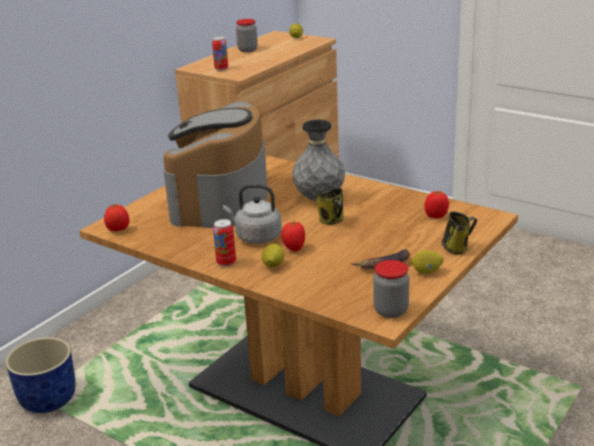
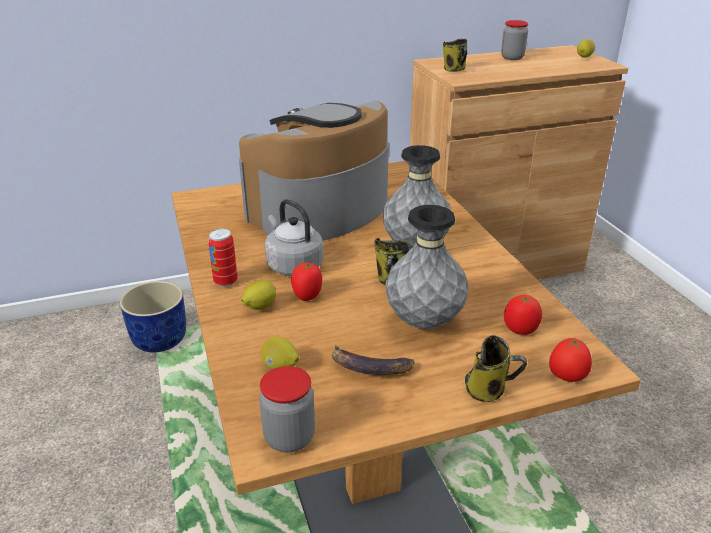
camera: 35 degrees right, 5 degrees up
(118, 230) = (197, 205): tomato -> tomato (566, 377)
(221, 69) = (455, 70): can -> mug
(382, 233) = (424, 322): none -> grey vase
(427, 272) = (405, 405): lemon -> lemon (280, 367)

